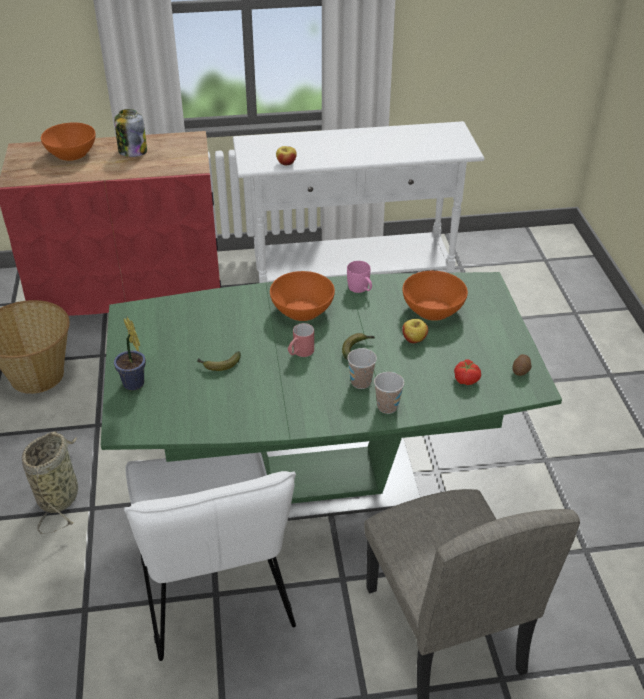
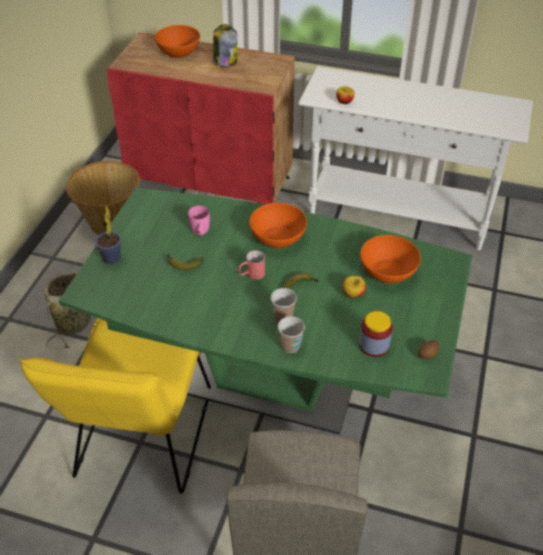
camera: 25 degrees right, 5 degrees up
(216, 593) = (141, 442): white chair -> yellow chair
(360, 289) = (337, 234): pink mug -> pink mug (200, 232)
(466, 379) = (374, 345): tomato -> jar

